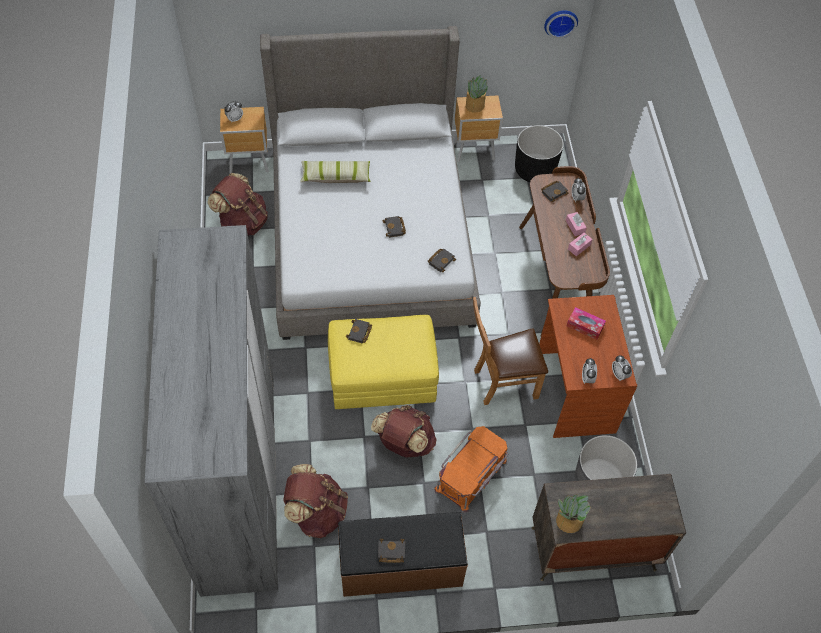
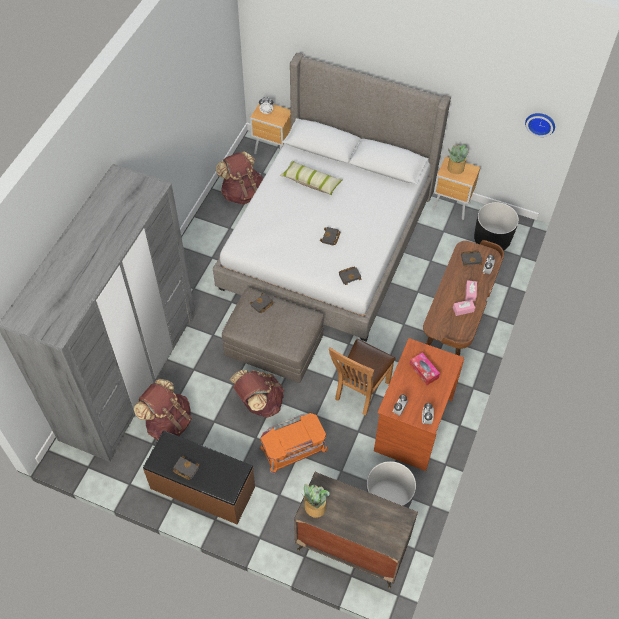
camera: 30 degrees right, 0 degrees up
(383, 375) = (274, 346): yellow ottoman -> grey ottoman
(501, 383) = (359, 392): brown chair -> brown chair turned 75 degrees counterclockwise

